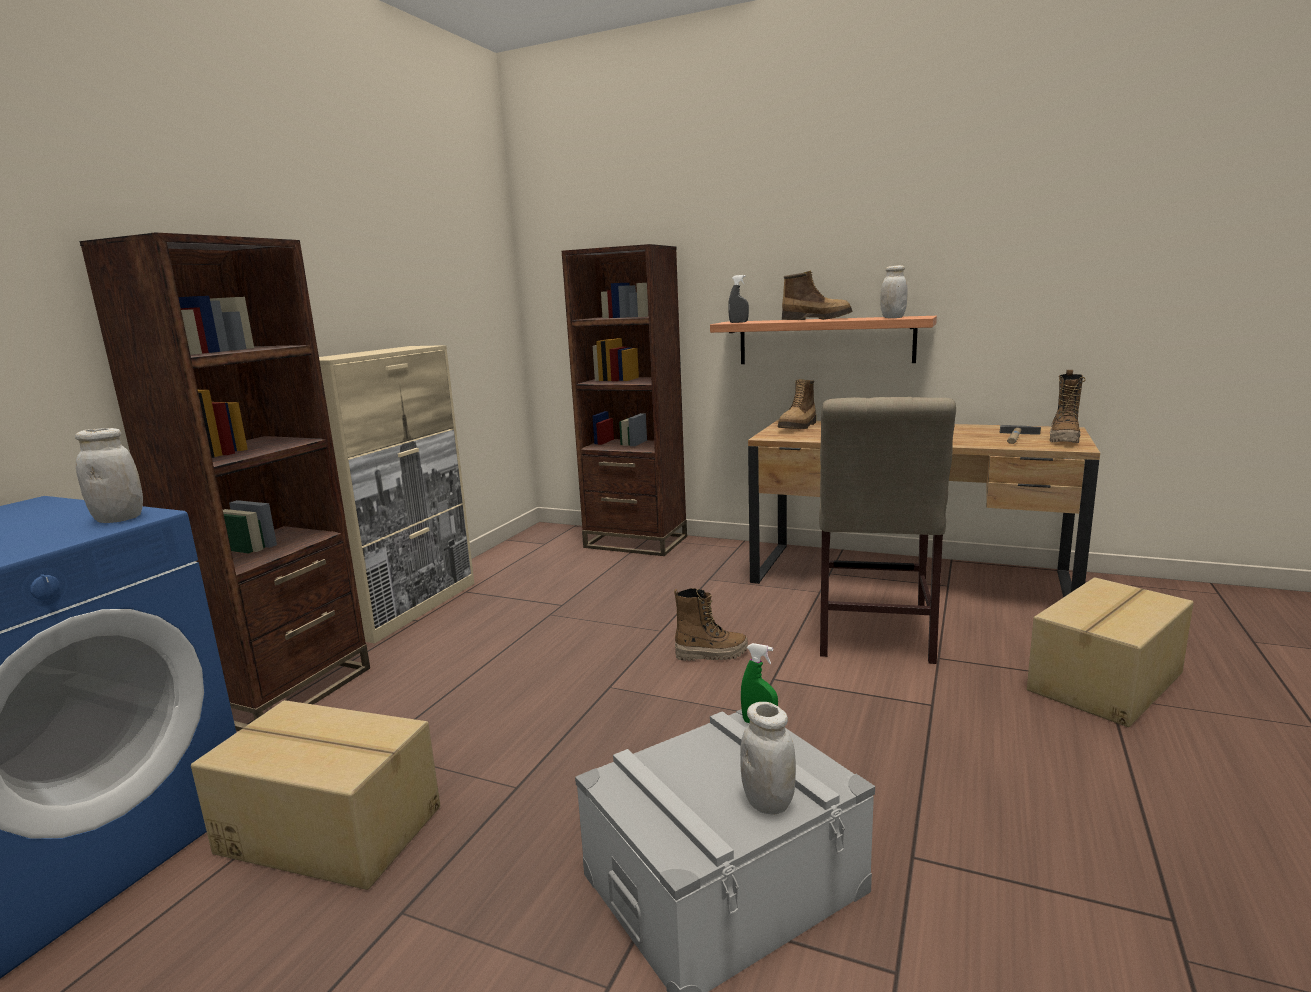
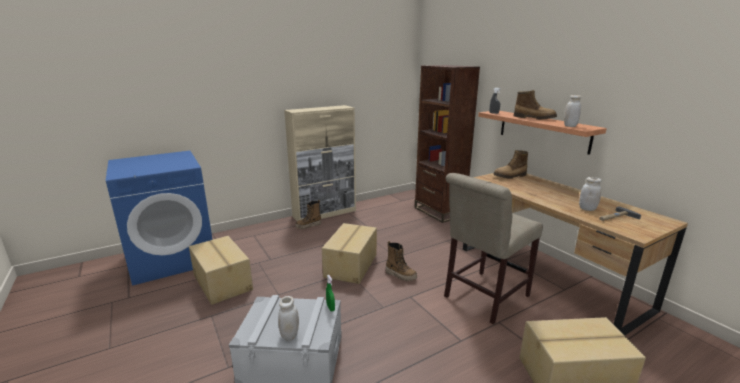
camera: 35 degrees right, 5 degrees up
(119, 519) = (184, 165): white jar -> white jar (587, 209)
(286, 692) = (259, 232): brown bookcase -> none
(600, 673) = (352, 265): none -> cardboard box
(1064, 440) = (644, 228): boot -> boot (308, 226)

